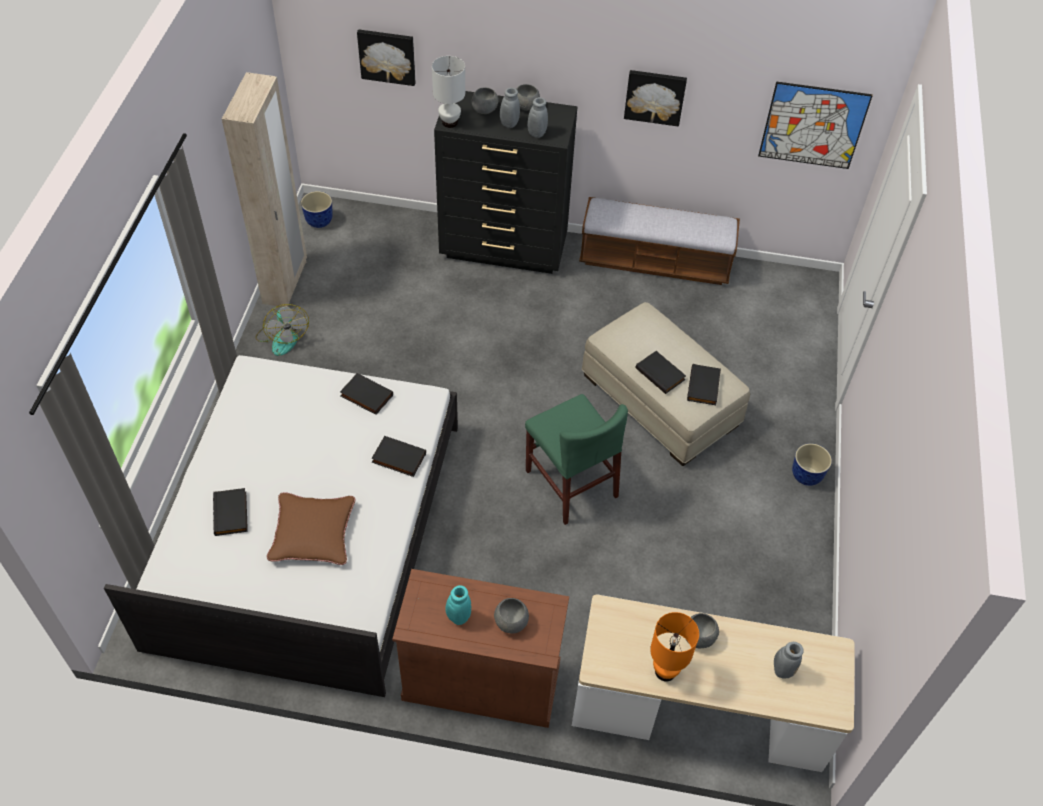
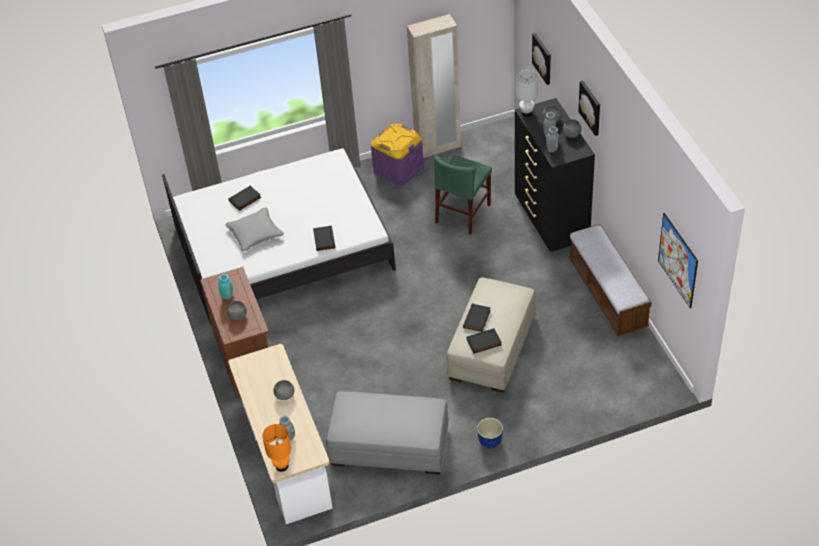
camera: 65 degrees right, 5 degrees down
(282, 337) = (398, 168): fan -> purple storage box
(313, 533) = (255, 233): brown pillow -> grey pillow
(319, 221) = (497, 134): planter -> none
(365, 396) = (354, 207): black book -> none
(571, 483) = (396, 335): green chair -> green chair (463, 213)
(655, 96) = (624, 177): picture -> picture (591, 107)
(665, 672) = (255, 390): orange table lamp -> orange table lamp (281, 466)
(751, 582) = (389, 445): none -> grey ottoman

